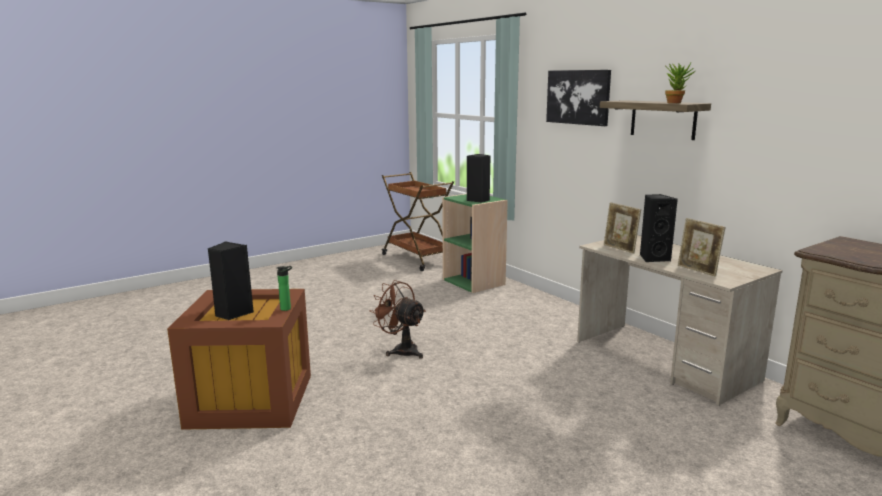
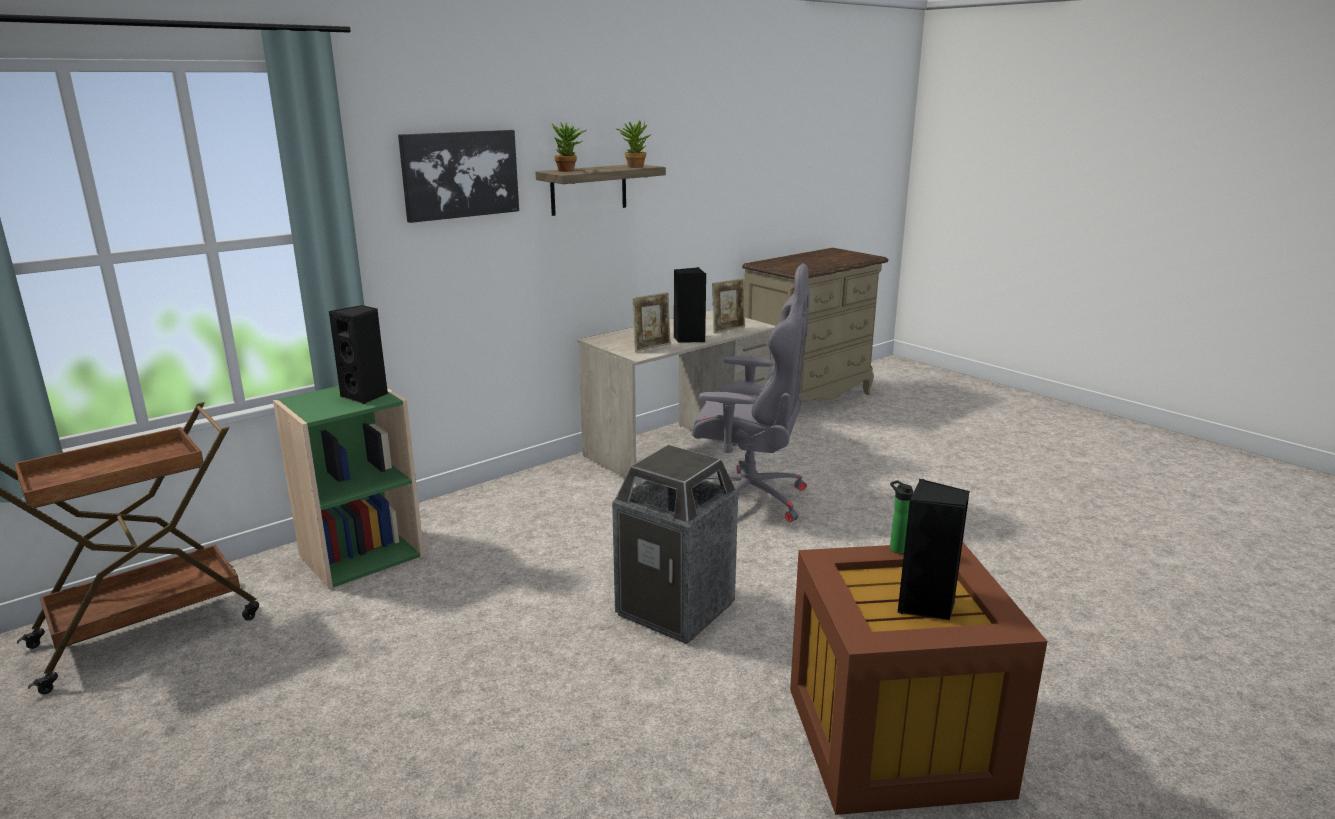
camera: 95 degrees left, 5 degrees up
(401, 350) = (676, 609): brown fan -> trash can
(560, 382) = (746, 498): none -> grey office chair
(629, 101) = (569, 170): none -> potted plant

